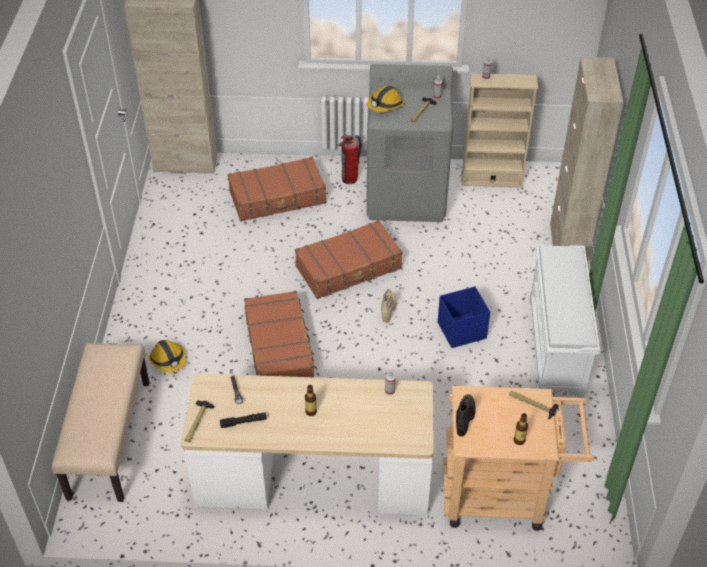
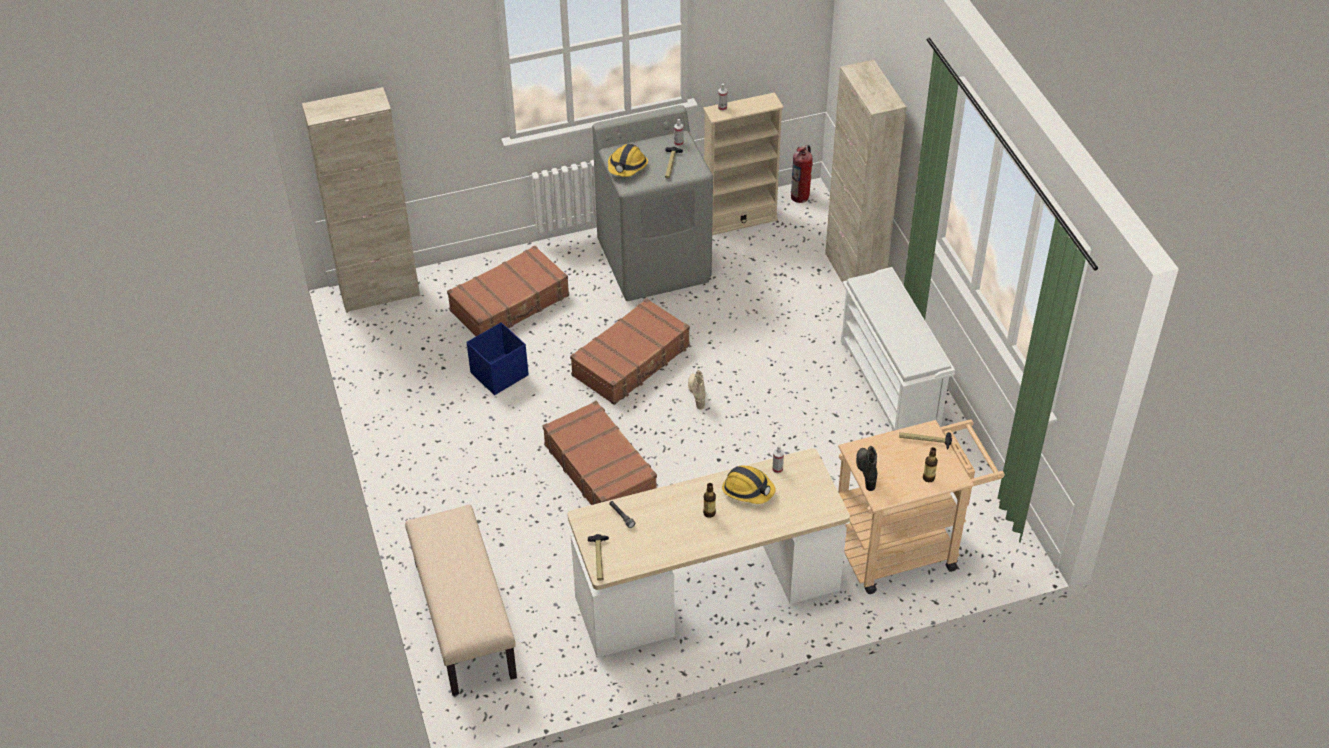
camera: 20 degrees left, 0 degrees up
(168, 360) = (483, 518): hard hat -> hard hat (748, 490)
(243, 422) = (646, 544): black flashlight -> none
(350, 179) = (582, 260): fire extinguisher -> fire extinguisher (800, 197)
(462, 331) = (786, 394): blue storage box -> blue storage box (500, 374)

